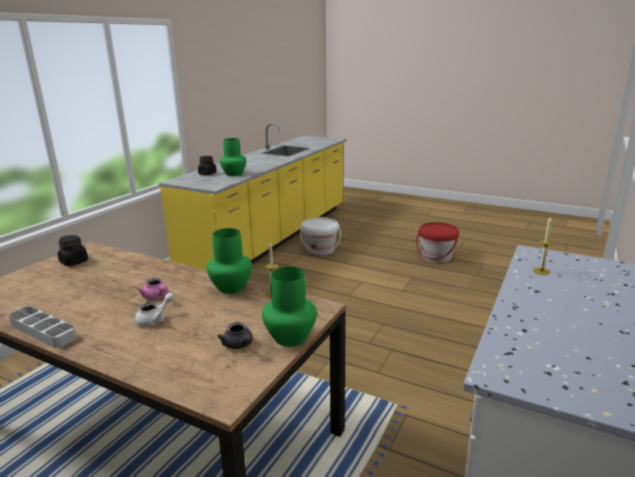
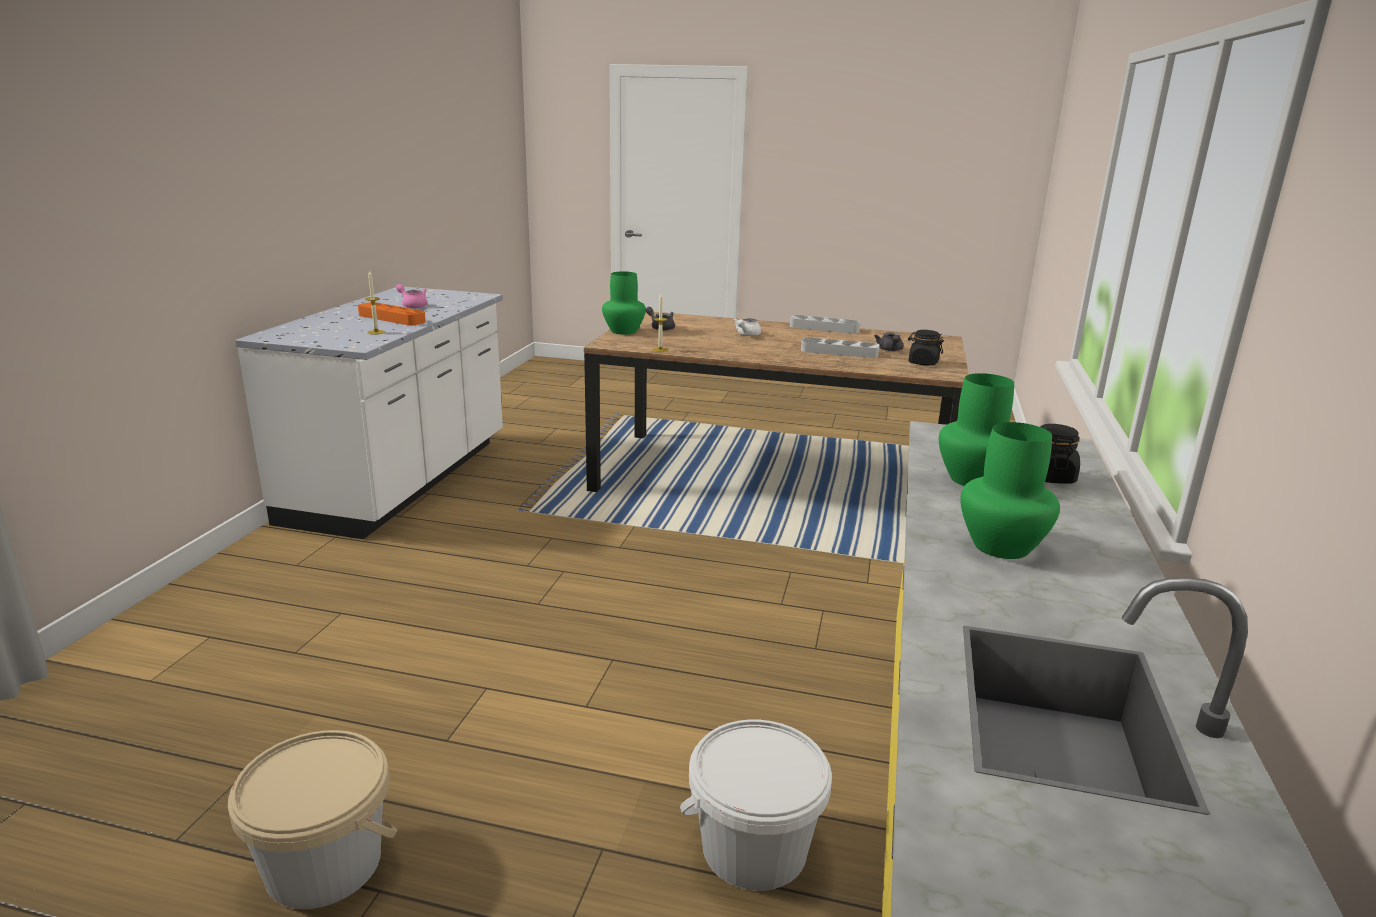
camera: 165 degrees right, 0 degrees up
(62, 281) = (890, 350): none -> grey teapot
(113, 280) = (839, 352): none -> grey tray
(156, 297) = (770, 344): pink teapot -> pink teapot (413, 305)
(231, 287) = (707, 352): green vase -> green vase (1002, 547)
(436, 256) = (324, 864): red bucket -> beige bucket
(556, 298) = (391, 318): none -> orange tray

